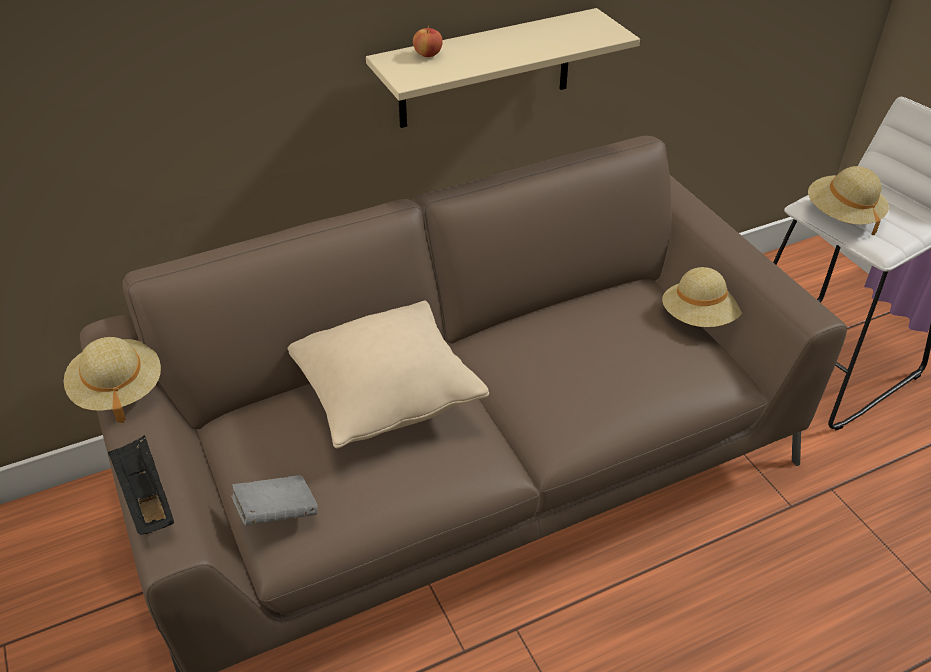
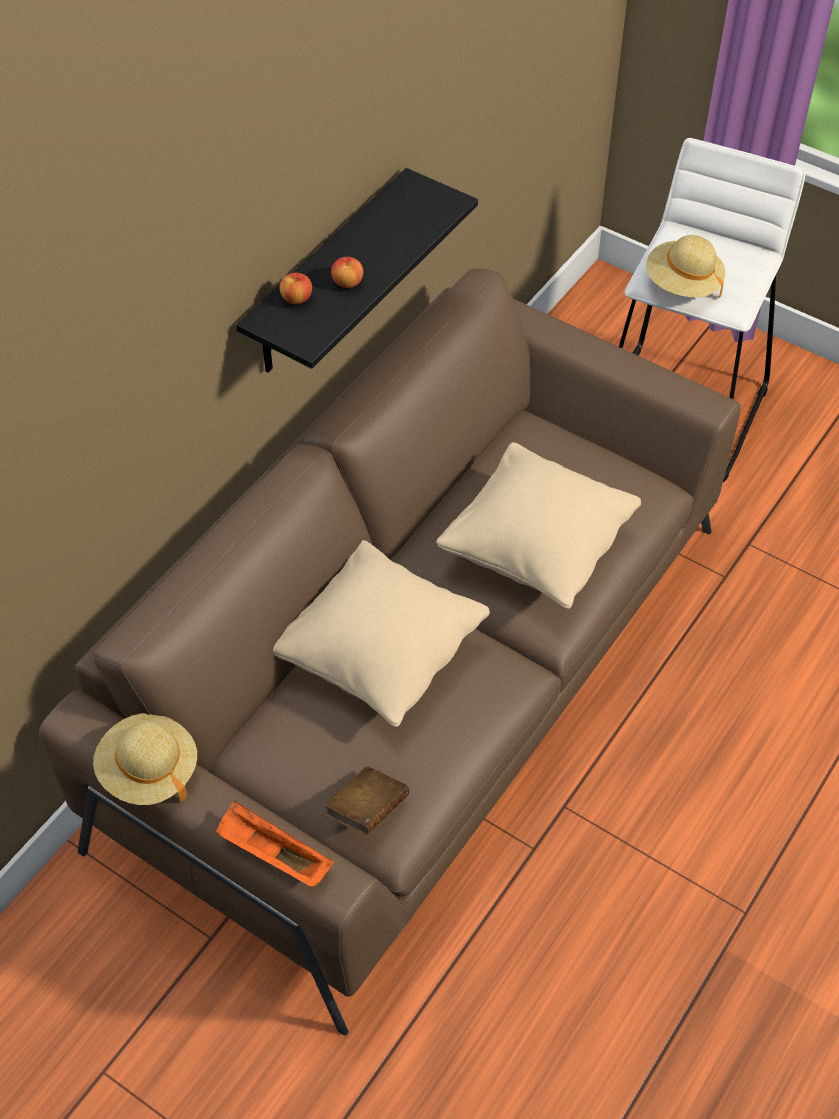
camera: 30 degrees left, 10 degrees up
(145, 497) = (273, 855): black tray -> orange tray
(277, 512) = (367, 810): grey book -> brown book
(478, 56) = (347, 283): none -> apple
(485, 69) = (326, 277): beige shelf -> black shelf
(582, 376) = (536, 549): none -> beige pillow
(699, 318) = (595, 438): beige hat -> none

